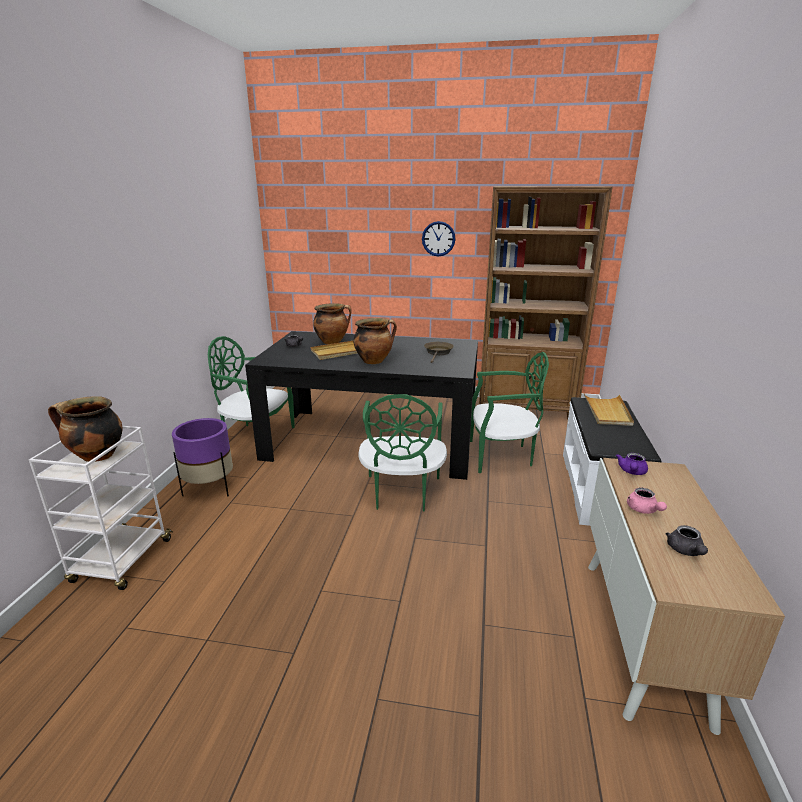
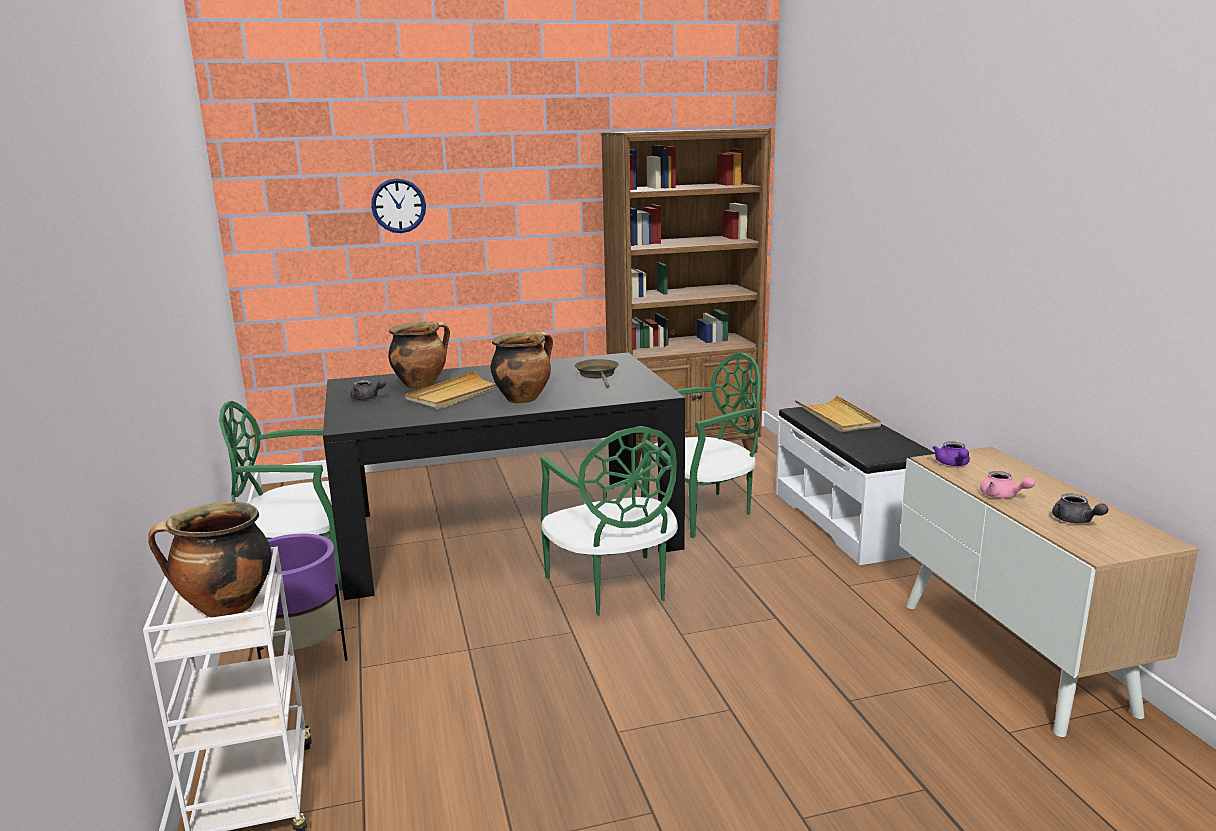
camera: 25 degrees left, 5 degrees down
(438, 238) = (526, 212): wall clock -> wall clock (398, 205)

